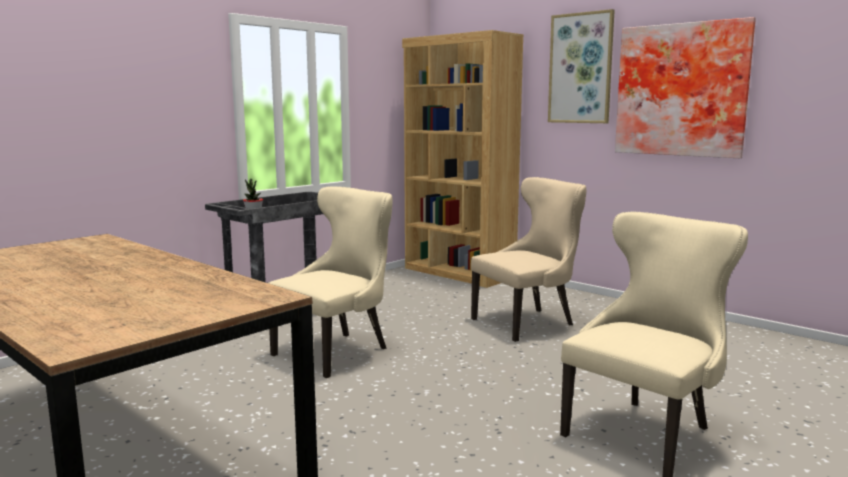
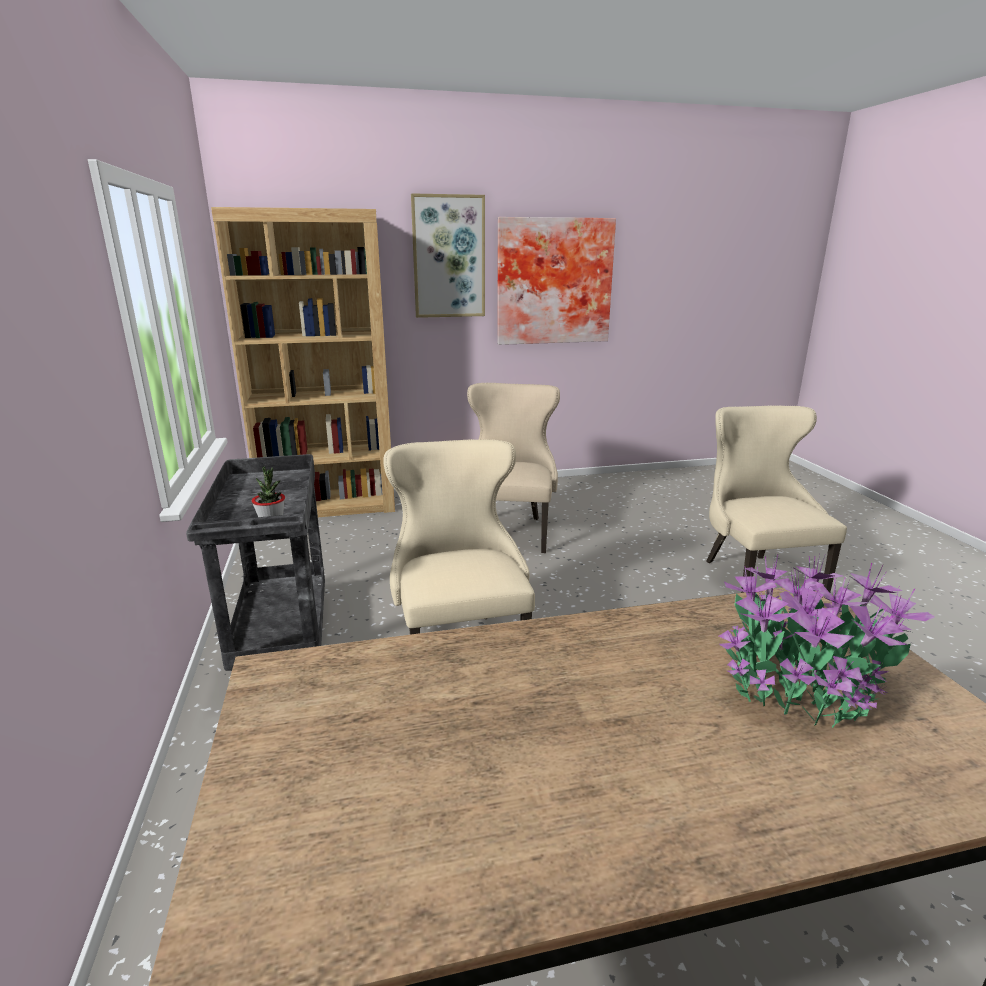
camera: 55 degrees left, 10 degrees up
(149, 301) = (802, 683): none -> potted plant

